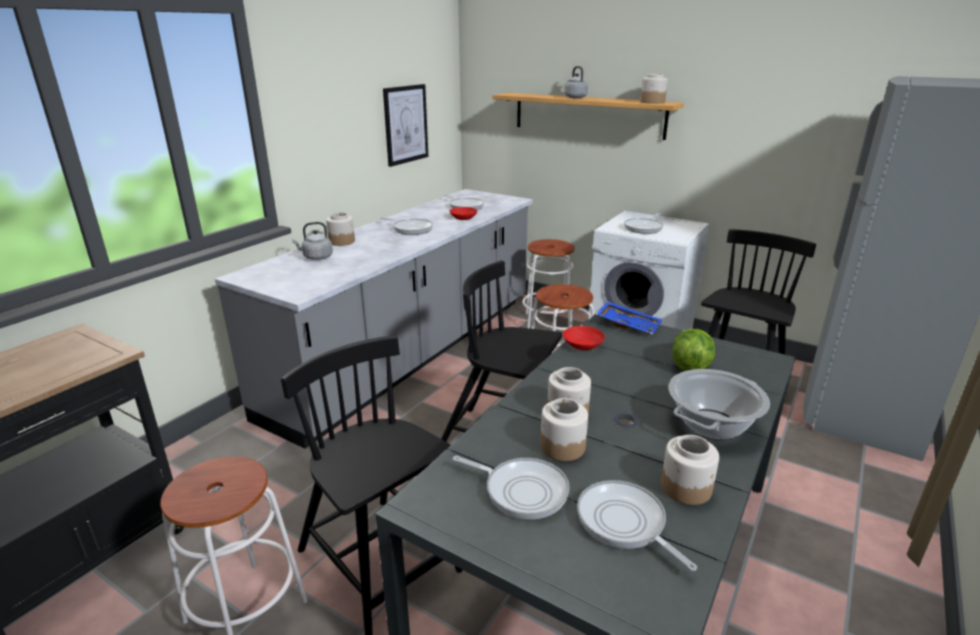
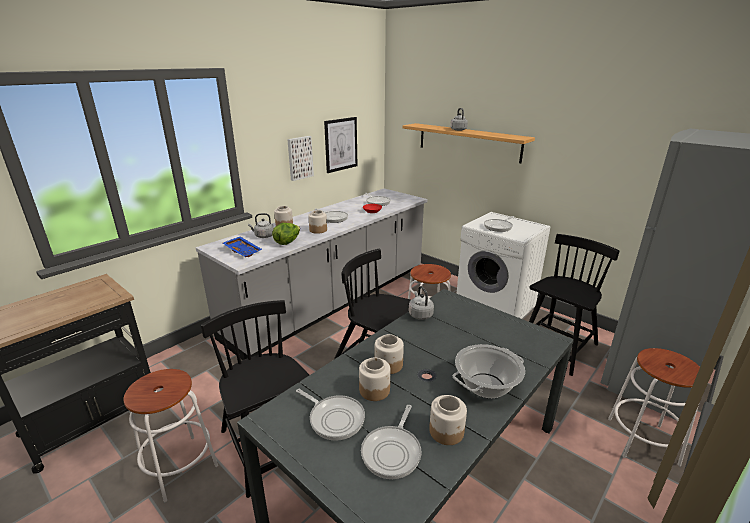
camera: 10 degrees right, 0 degrees up
(351, 143) = (299, 158): none -> picture
(547, 322) = (432, 286): white stool -> white stool (642, 441)
(581, 344) = (420, 314): red bowl -> grey kettle
(624, 523) = (392, 451): frying pan -> frying pan turned 135 degrees counterclockwise
(628, 324) = (459, 301): blue tray -> blue tray (243, 251)
(652, 102) = (510, 136): jar -> jar (318, 230)
(690, 365) = (491, 338): lettuce -> lettuce (287, 242)

